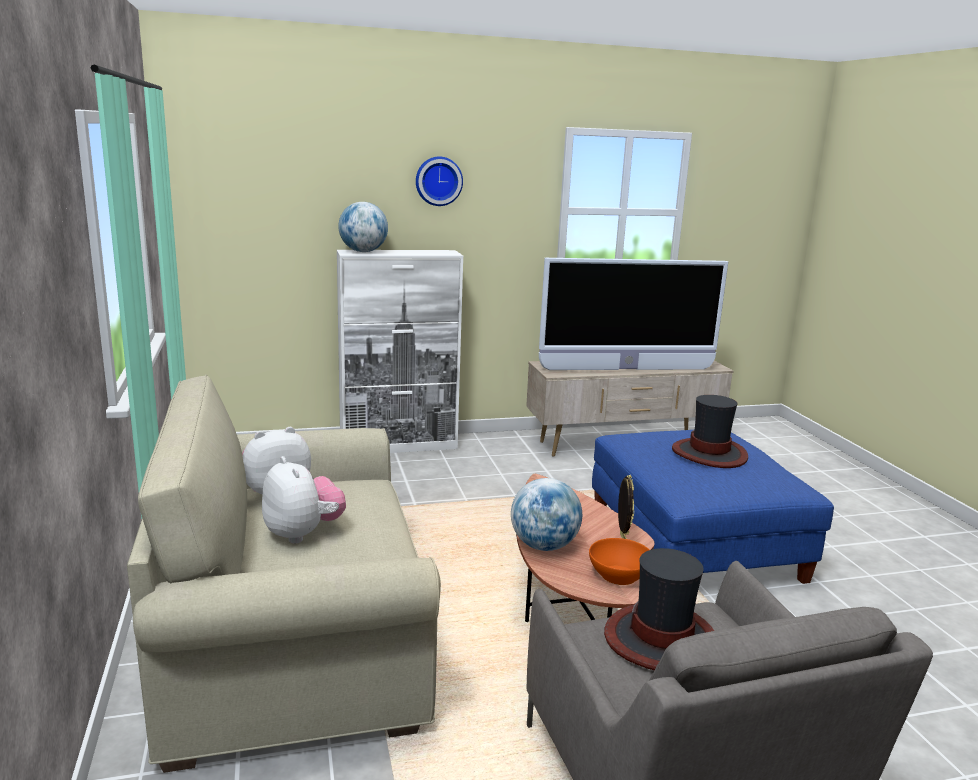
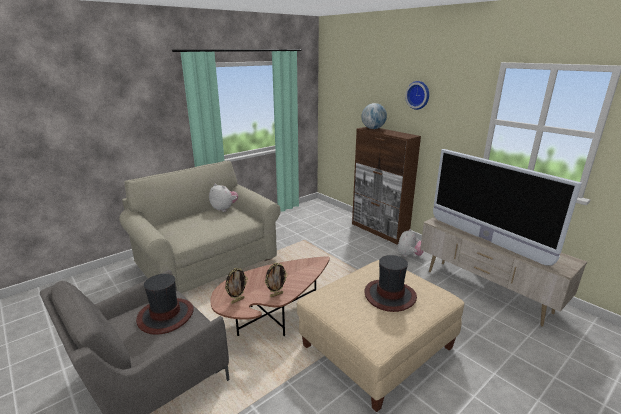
camera: 65 degrees right, 5 degrees up
(303, 534) = (194, 221): plush toy -> plush toy (409, 255)
(399, 445) = (379, 231): white cabinet -> brown cabinet
(544, 546) = (252, 275): globe -> none
(618, 575) = (237, 300): orange bowl -> picture frame
(694, 545) = (376, 347): blue ottoman -> beige ottoman

